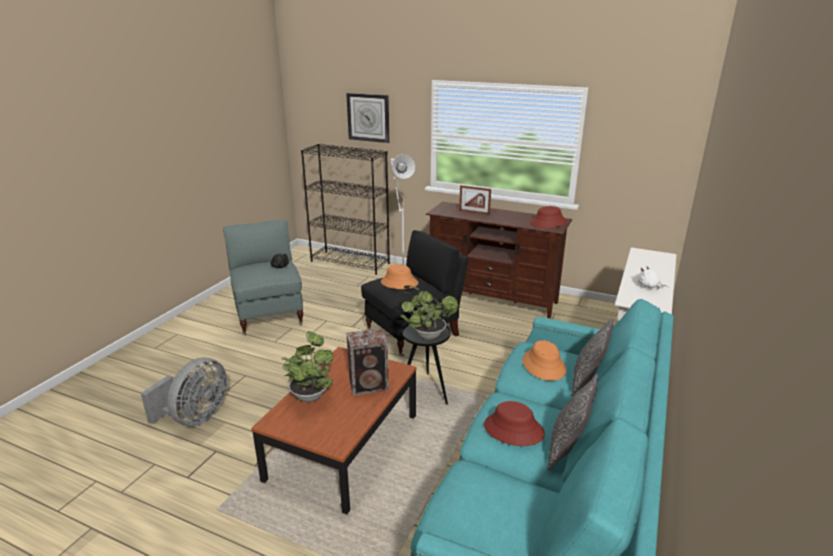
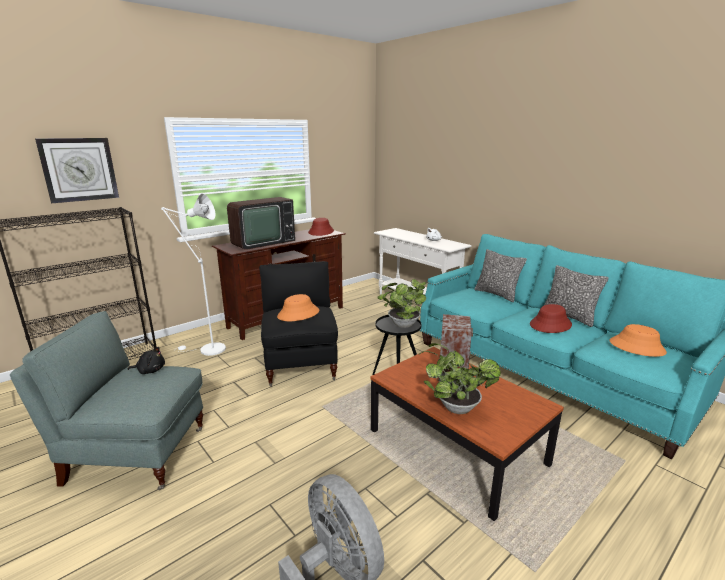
camera: 65 degrees left, 5 degrees down
(474, 212) = (261, 242): picture frame -> television
(544, 365) = (475, 299): orange hat -> orange hat (637, 347)

